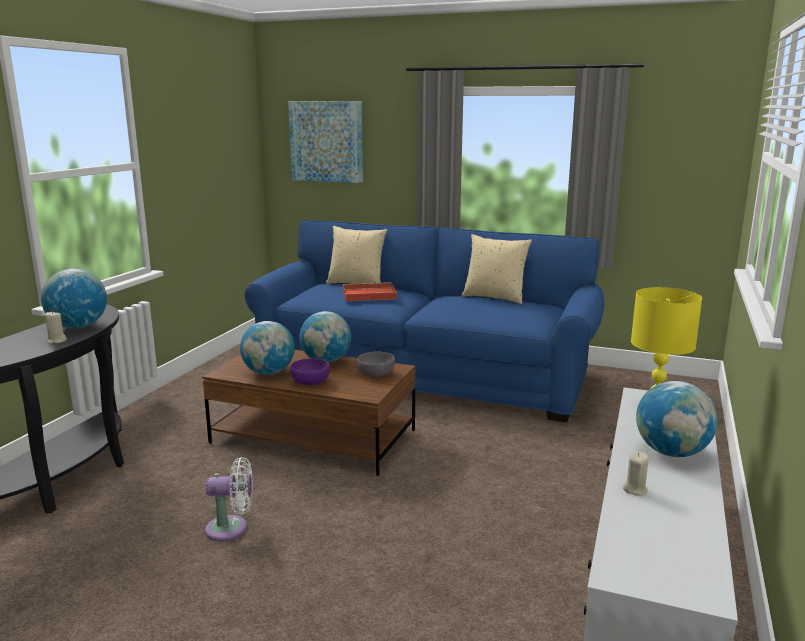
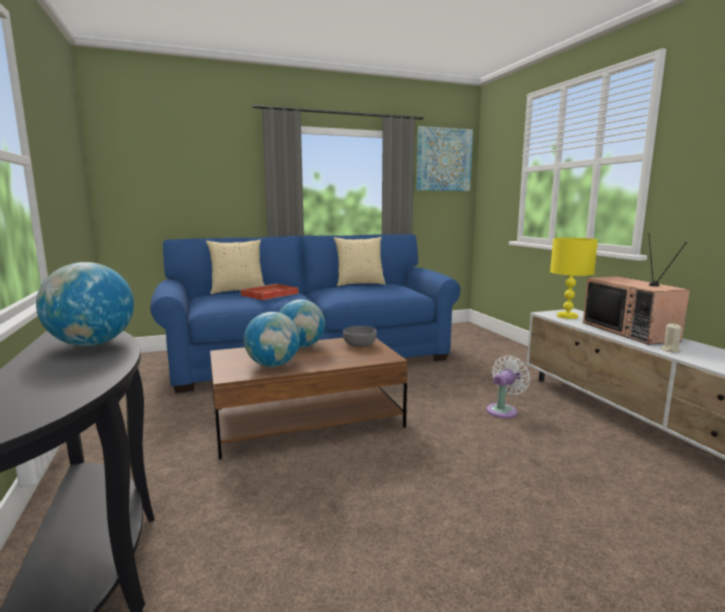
camera: 40 degrees left, 5 degrees down
(56, 341) = (103, 359): beige candle -> none
(231, 529) = (375, 515): white fan -> white fan (503, 410)
(310, 381) = (323, 361): purple bowl -> none
(326, 141) = (168, 169): picture -> picture (443, 159)
(671, 452) = (631, 331): globe -> television

